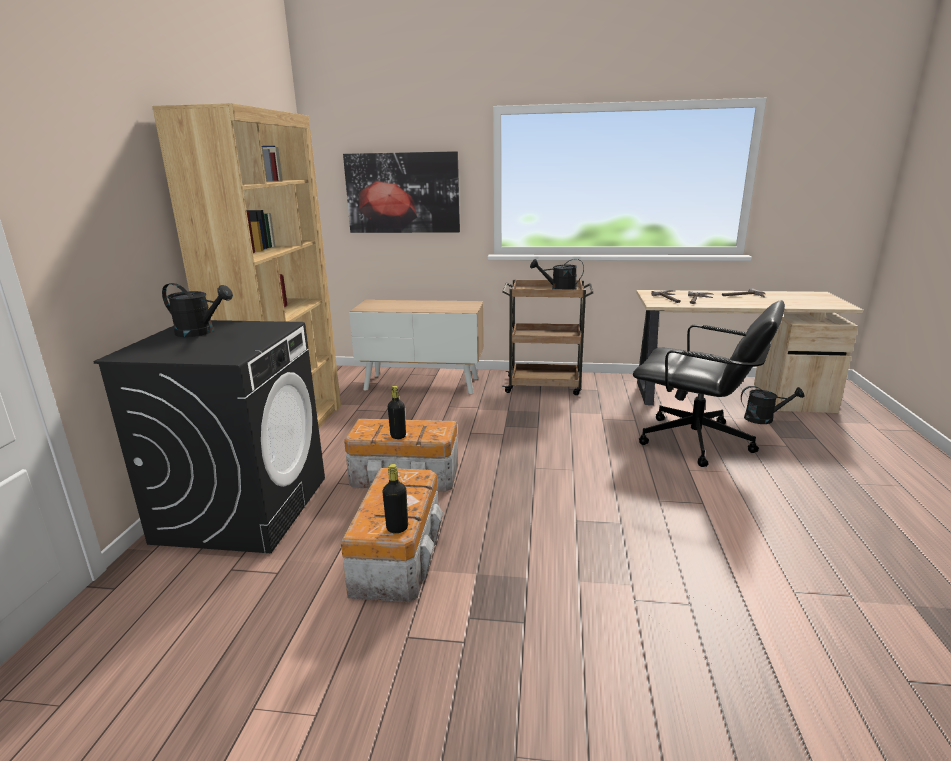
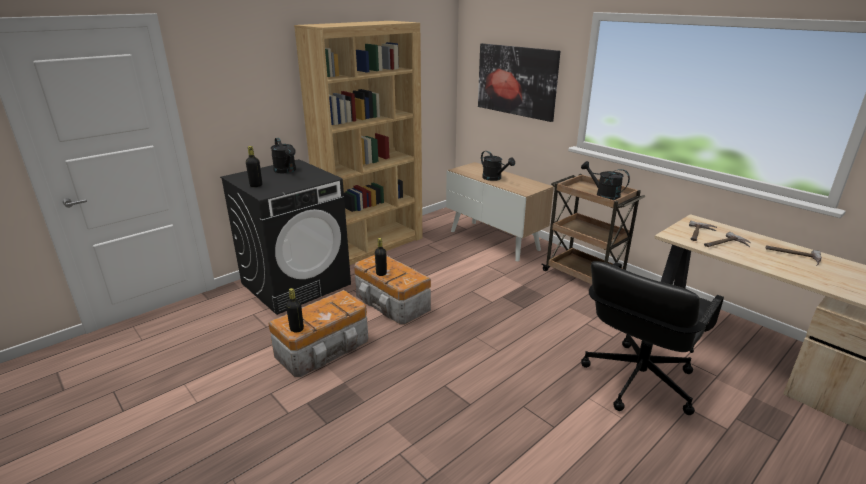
camera: 40 degrees right, 5 degrees up
(192, 354) = (256, 185): none -> black bottle
(696, 442) = (637, 380): black office chair -> black office chair turned 60 degrees clockwise
(764, 419) = (751, 395): black watering can -> black watering can (494, 178)

